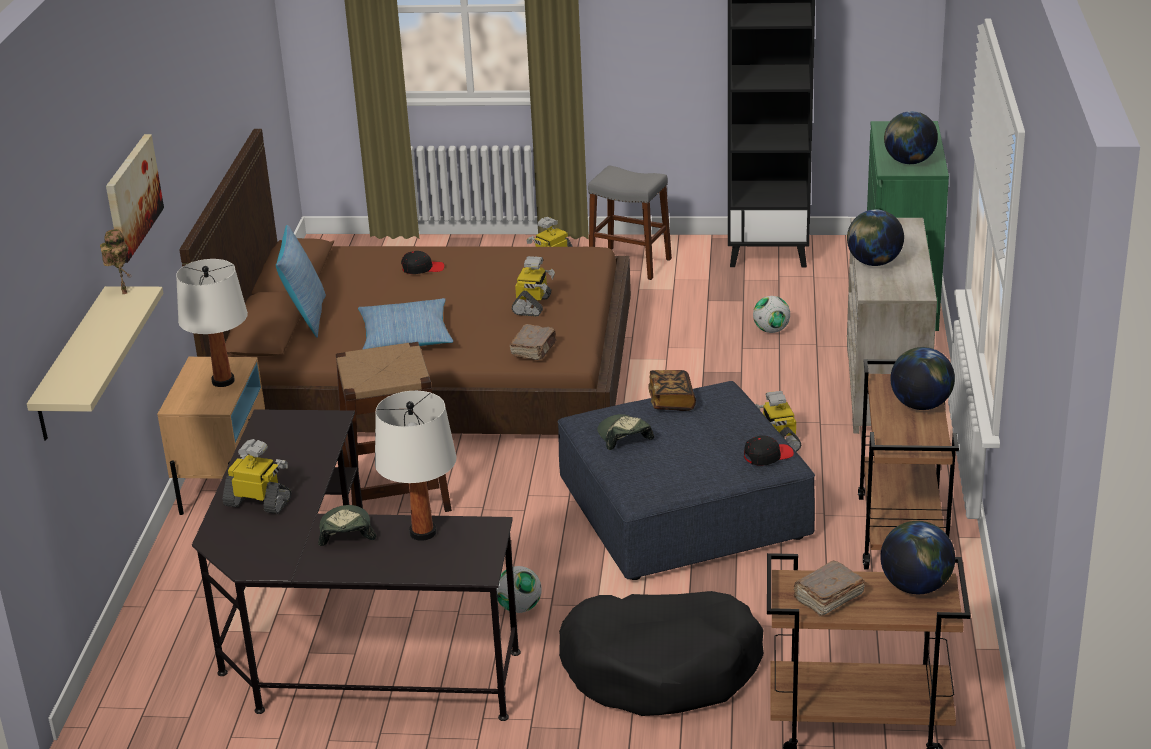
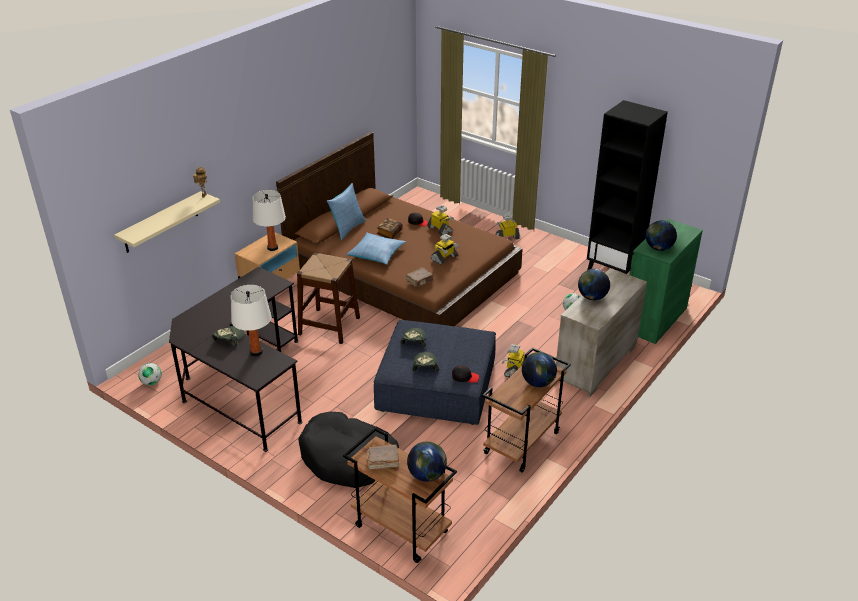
camera: 30 degrees right, 5 degrees up
(132, 197) = (238, 153): picture -> none
(259, 502) = (214, 310): toy robot -> toy robot (440, 230)
(519, 608) = (322, 402): football -> football (151, 382)
(630, 263) = (542, 251): grey stool -> none
(671, 401) = (453, 331): book -> book (389, 233)
(685, 464) = (425, 365): none -> cap

